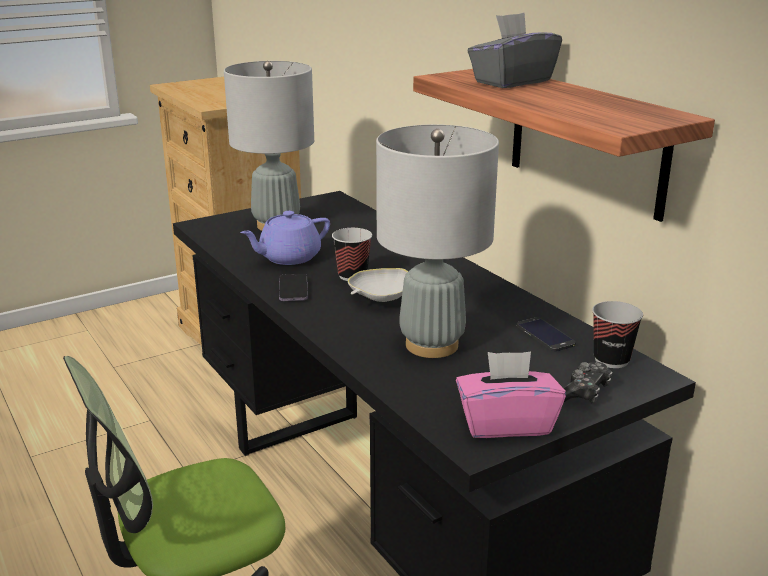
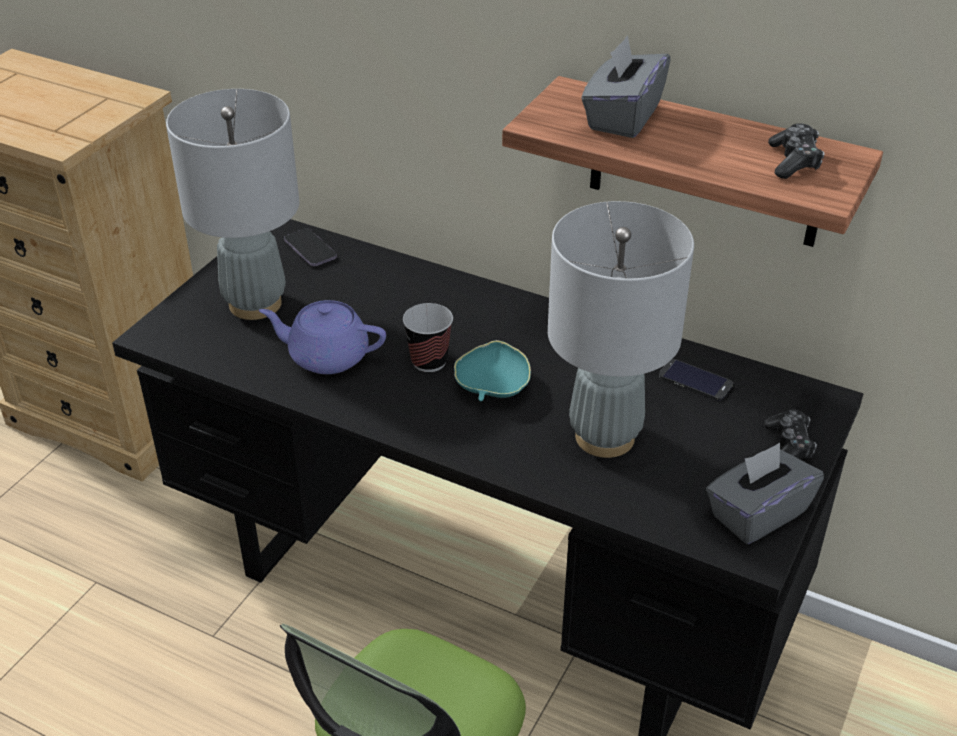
camera: 30 degrees left, 15 degrees up
(288, 257) = (326, 356): purple teapot -> purple teapot turned 75 degrees clockwise
(293, 290) = (385, 408): phone -> phone (310, 249)
(380, 298) = (492, 387): white bowl -> turquoise bowl
(506, 423) = (757, 514): pink tissue box -> grey tissue box
(611, 360) = (777, 392): cup -> none
(619, 111) = (794, 161): none -> game controller

